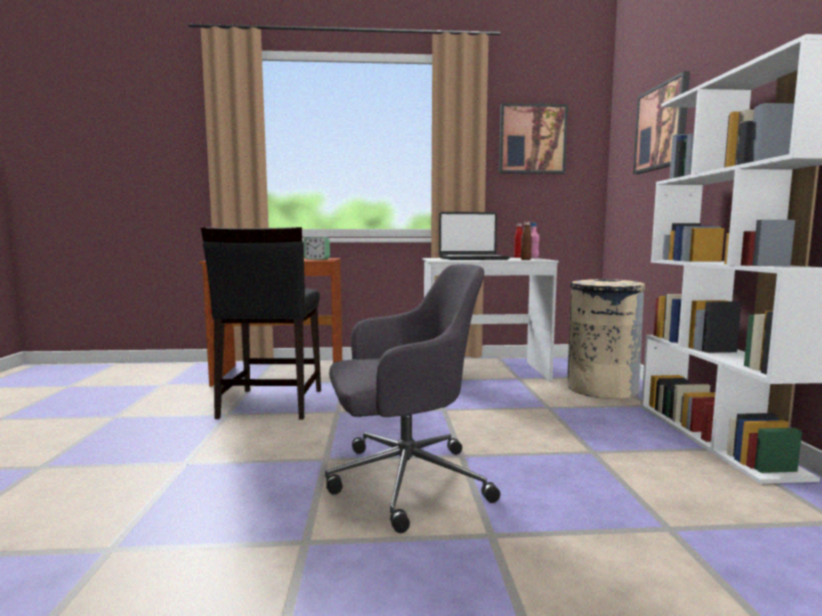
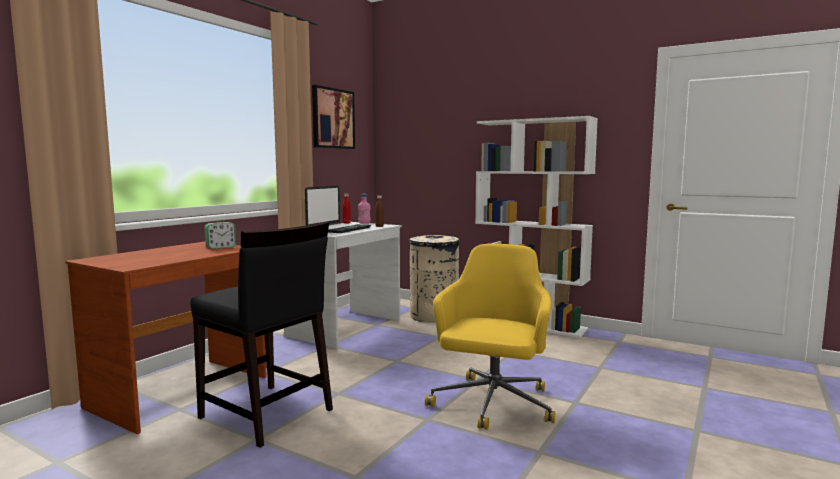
camera: 55 degrees left, 0 degrees up
(403, 481) = (492, 404): grey office chair -> yellow office chair
(661, 127) = (440, 127): picture -> none

